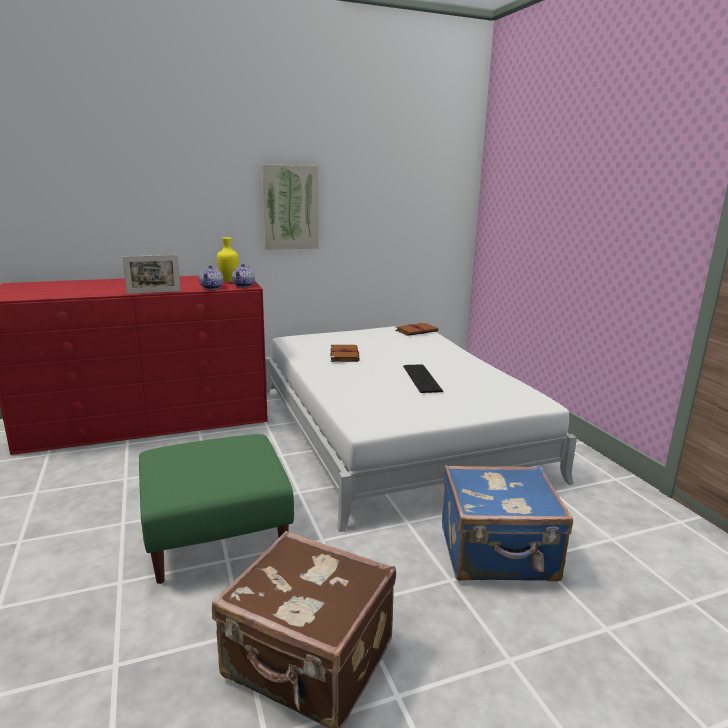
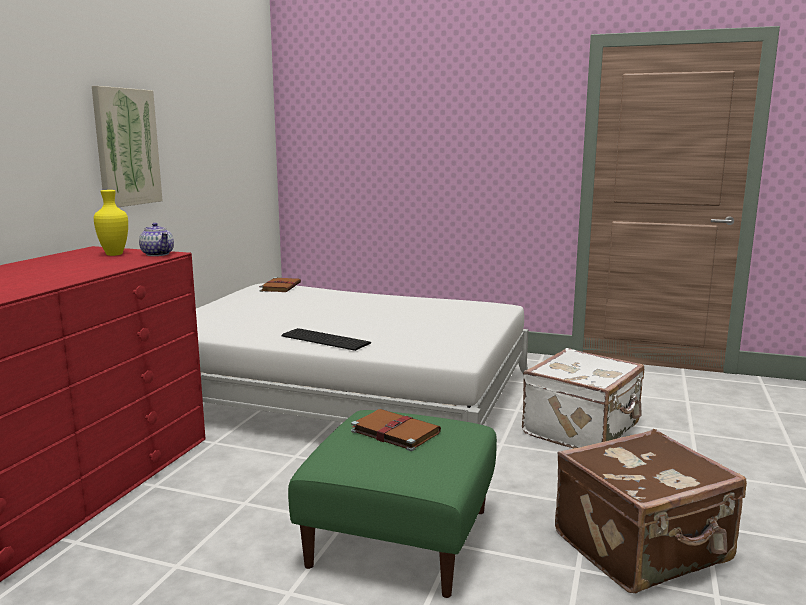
camera: 50 degrees left, 5 degrees down
(154, 292) = (79, 279): picture frame -> none
(212, 287) = (130, 262): teapot -> none
(344, 355) = (276, 321): brown book -> brown book (394, 432)
(423, 378) = (395, 316): keyboard -> keyboard (325, 339)
(498, 554) = (583, 430): blue suitcase -> white suitcase

